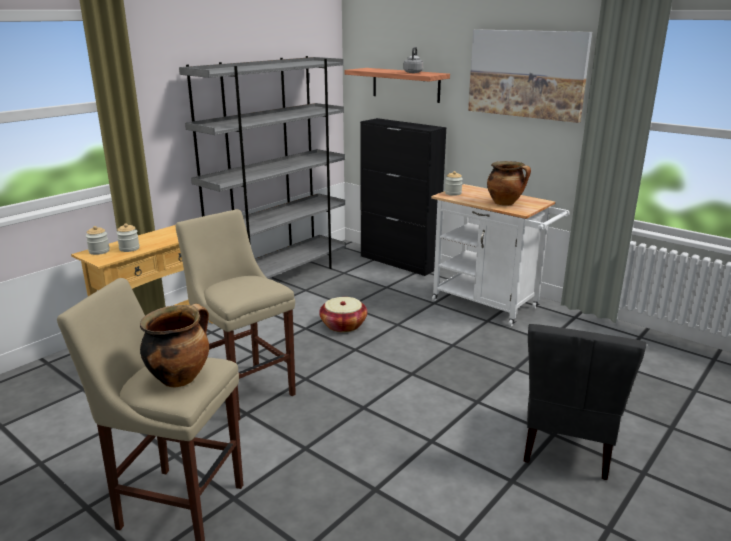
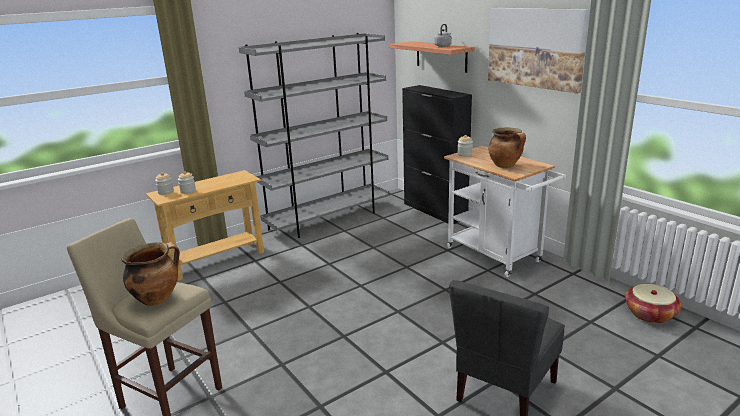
camera: 15 degrees right, 0 degrees up
(245, 389) = (259, 310): beige stool -> none
(343, 325) = (361, 263): basket -> basket (650, 314)

